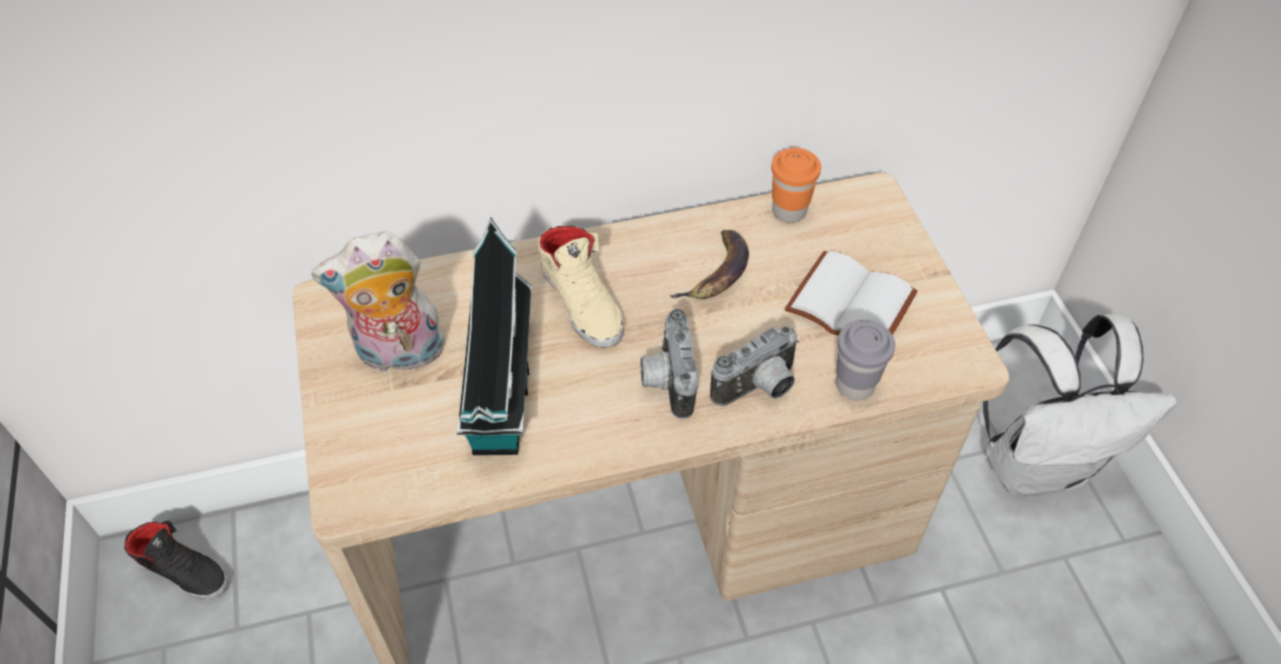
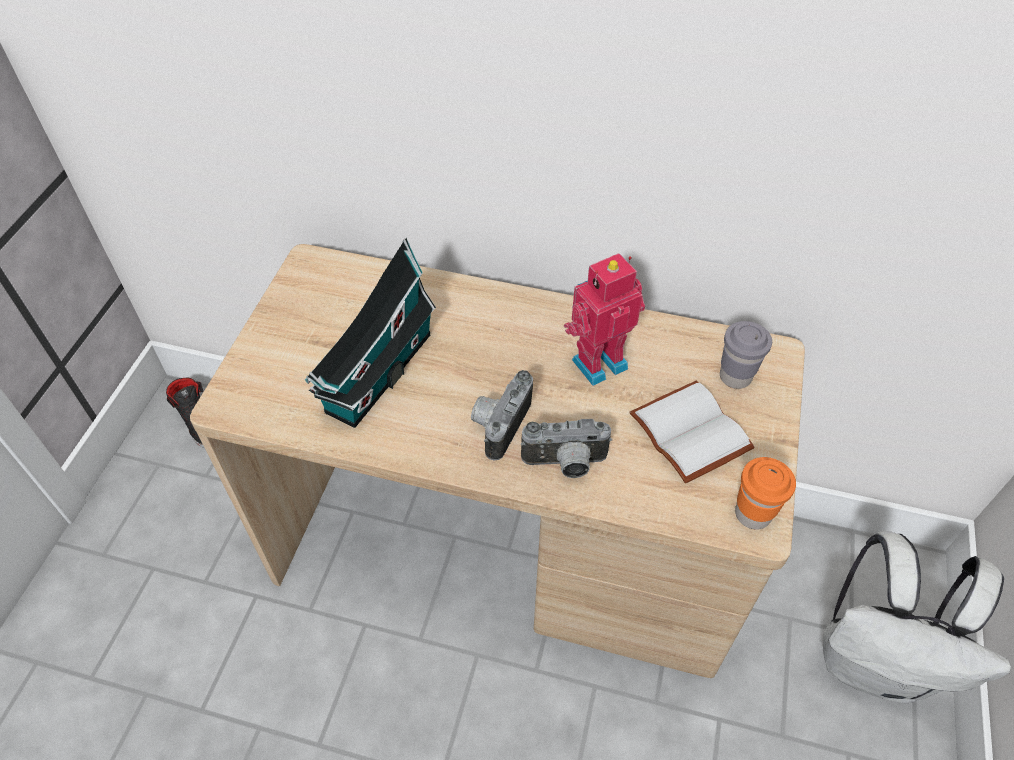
camera: 30 degrees right, 0 degrees up
(399, 355) = (327, 320): plush toy -> none
(583, 302) = (480, 339): beige shoe -> none
(717, 273) = (597, 361): banana -> toy robot
(789, 211) = (691, 337): orange cup -> orange cup (753, 514)
(854, 385) = (645, 498): grey cup -> grey cup (735, 377)

